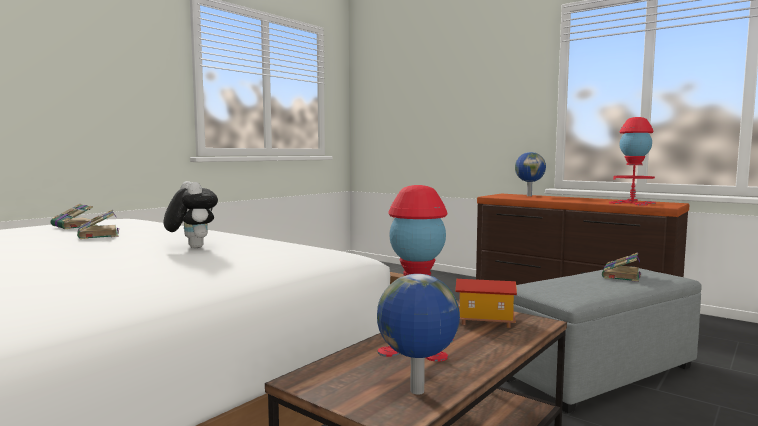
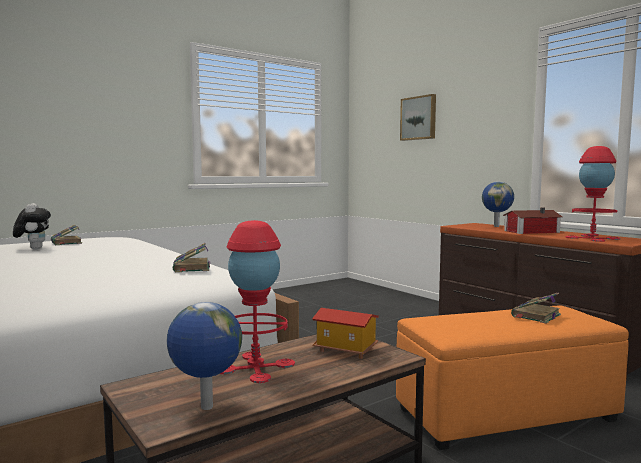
camera: 15 degrees right, 0 degrees up
(98, 235) = (69, 251): book -> book (191, 268)
(191, 247) = (116, 266): plush toy -> plush toy (34, 249)
(433, 89) = (419, 118): none -> picture
(568, 199) = (529, 231): none -> toy house
(597, 373) = (504, 415): grey ottoman -> orange ottoman

